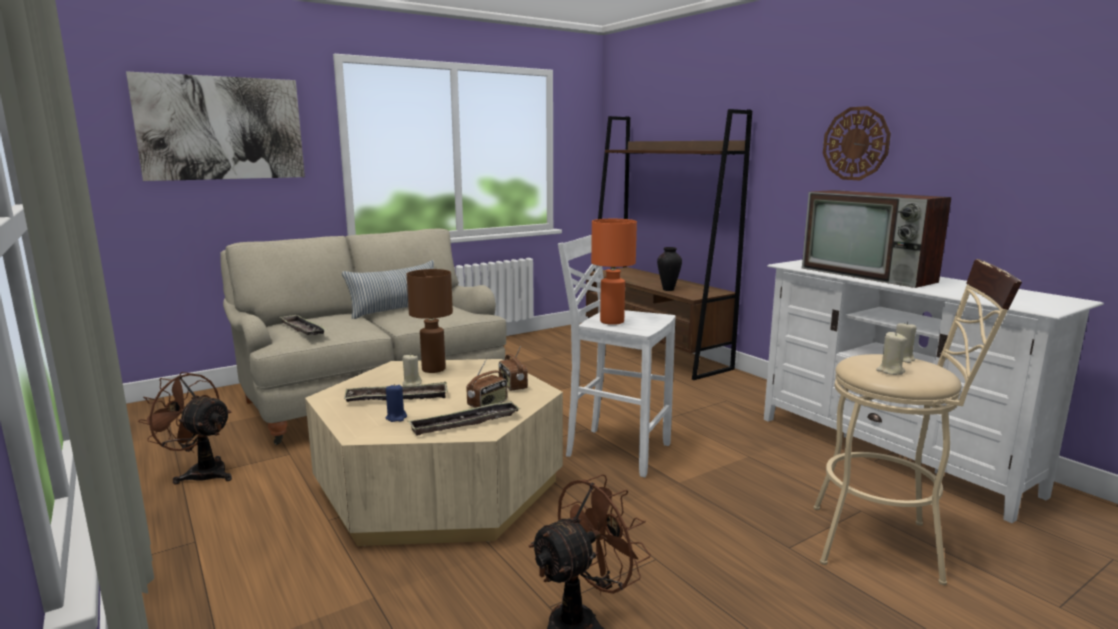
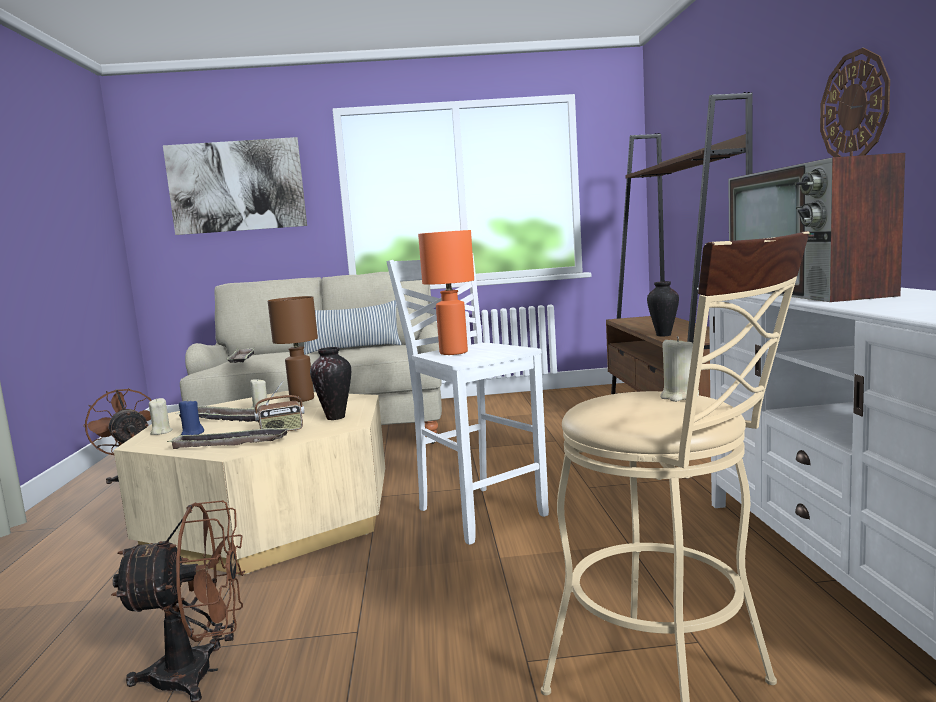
camera: 30 degrees right, 5 degrees down
(512, 386) = (336, 418): radio -> vase
(890, 371) = (614, 408): beige candle -> beige candle (161, 432)

